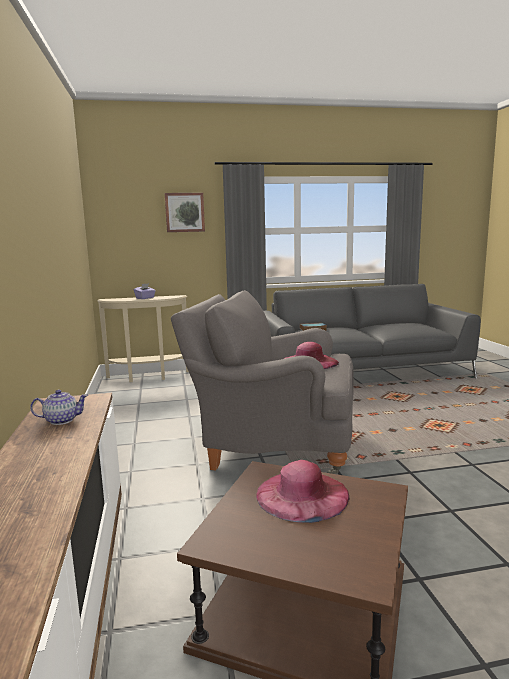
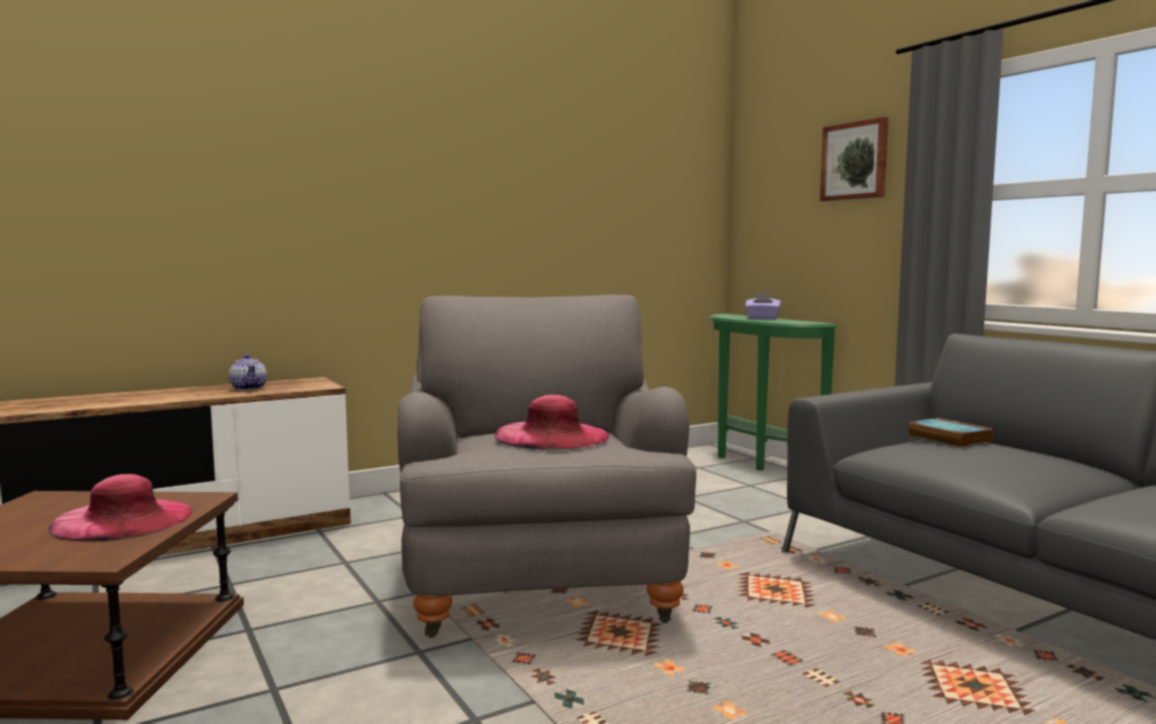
camera: 70 degrees right, 5 degrees down
(148, 377) = (755, 461): beige console table -> green console table

